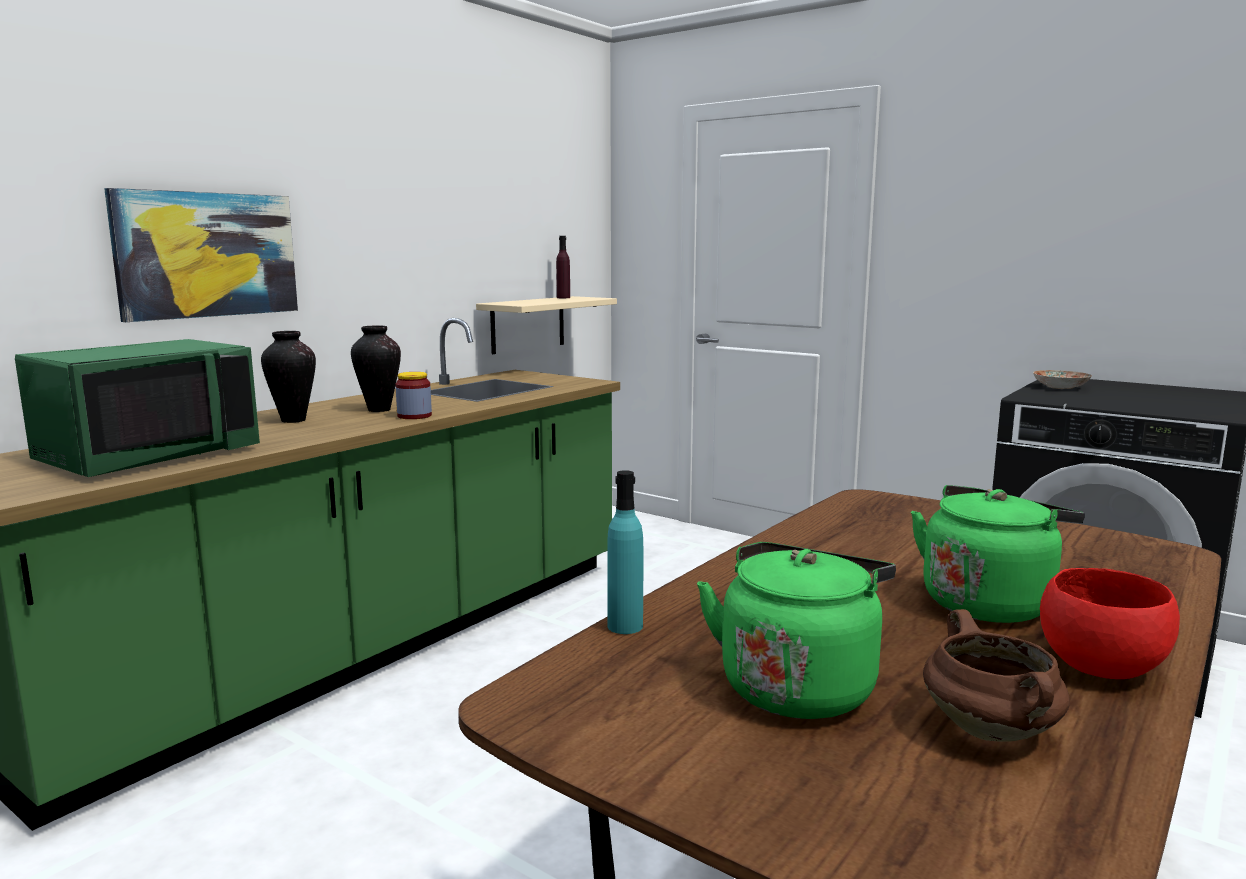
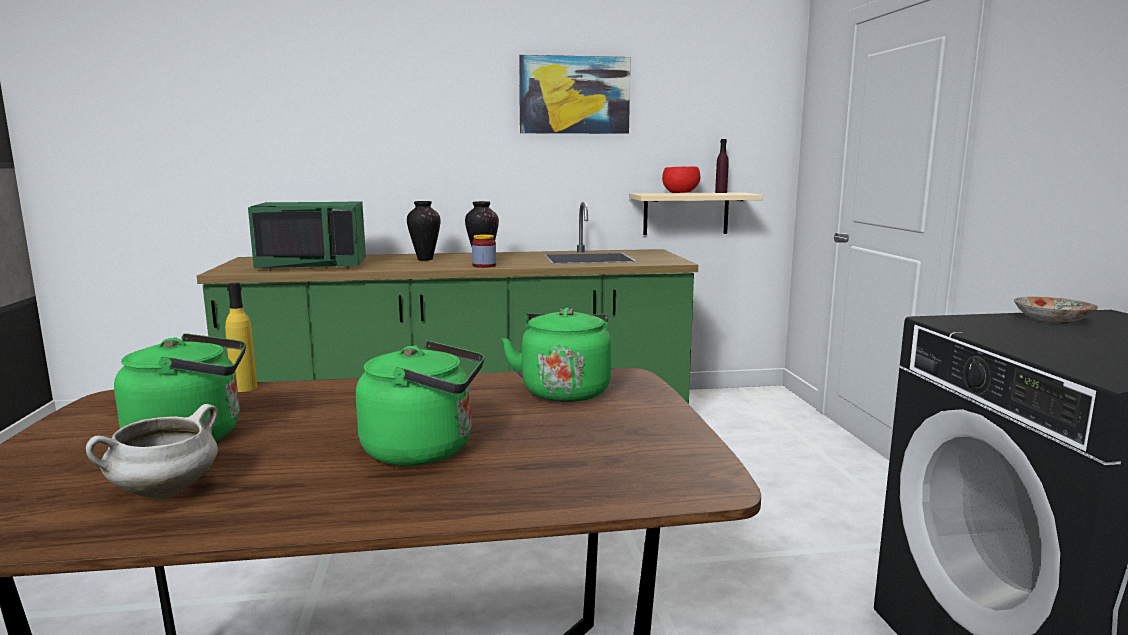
camera: 45 degrees right, 0 degrees up
(207, 255) = (408, 152): picture -> picture (574, 95)
(625, 626) = (244, 388): turquoise bottle -> yellow bottle
(878, 522) = (565, 390): none -> green kettle
(992, 732) = (164, 492): brown cooking pot -> white cooking pot
(1101, 668) = (326, 503): red bowl -> red bowl (680, 193)

